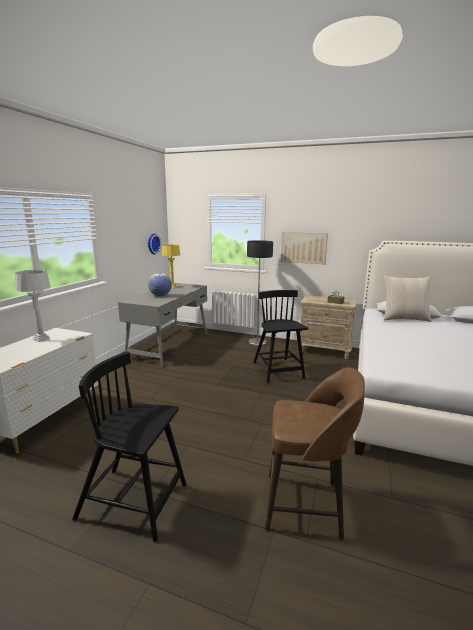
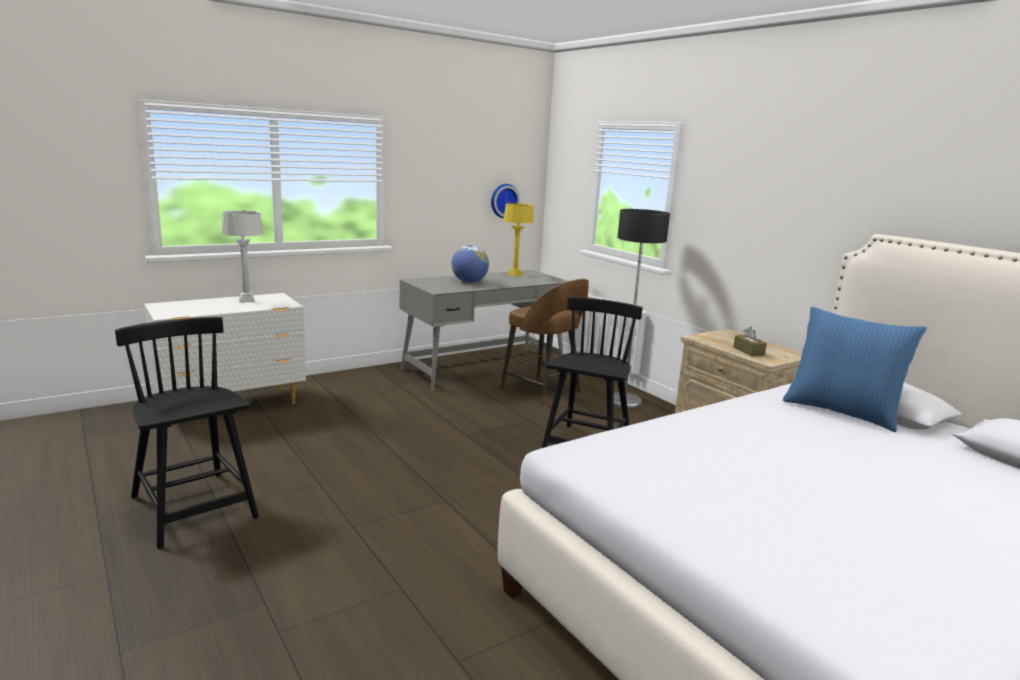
camera: 35 degrees right, 0 degrees up
(303, 247) = (733, 233): picture -> none
(305, 505) = (338, 603): brown stool -> brown stool (542, 392)
(404, 319) = (841, 411): beige pillow -> blue pillow

